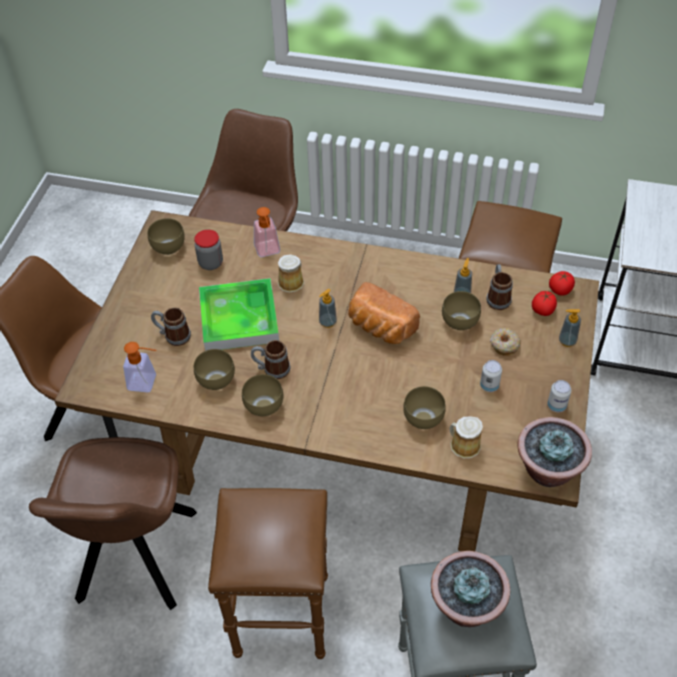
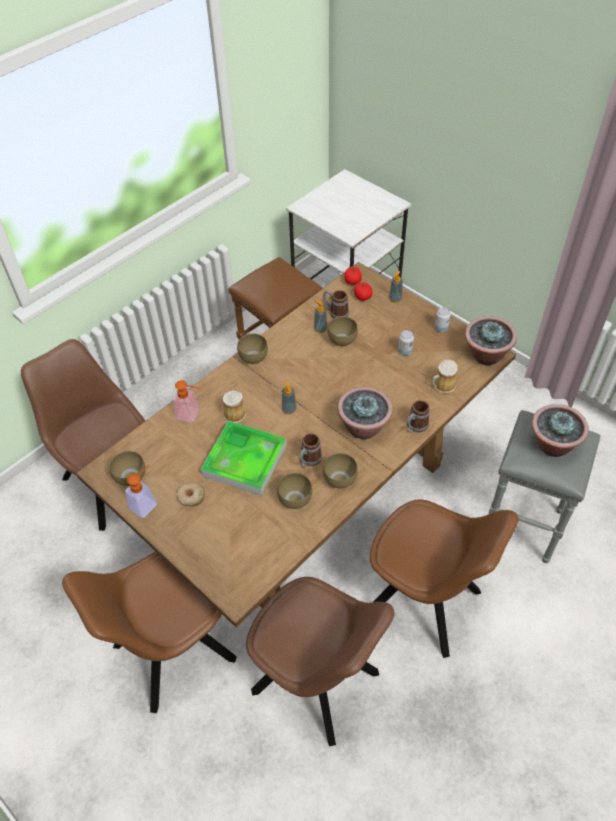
camera: 60 degrees left, 0 degrees up
(147, 383) = (265, 547): soap dispenser -> soap dispenser (146, 503)
(173, 335) = (229, 510): mug -> mug (415, 427)
(211, 263) = (172, 455): jar -> none
(279, 617) = (424, 602): brown stool -> brown chair
(347, 396) = (363, 427): none -> potted plant
(380, 328) = (316, 383): bread -> none
(423, 420) = (410, 396): brown bowl -> brown bowl (254, 358)
(504, 345) = (377, 328): donut -> donut (191, 497)

